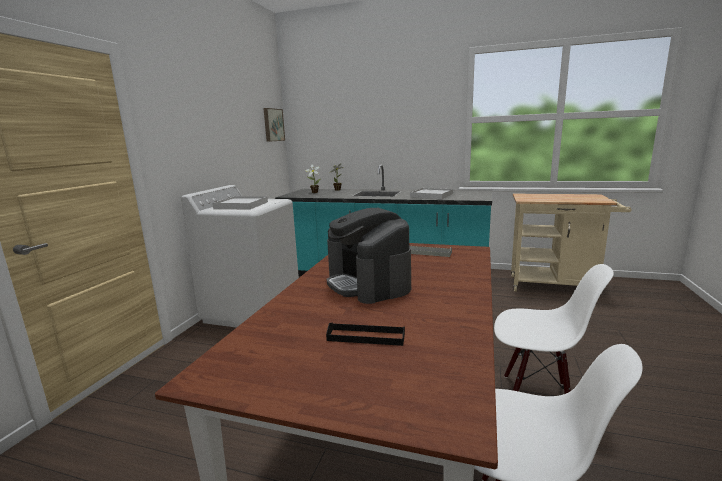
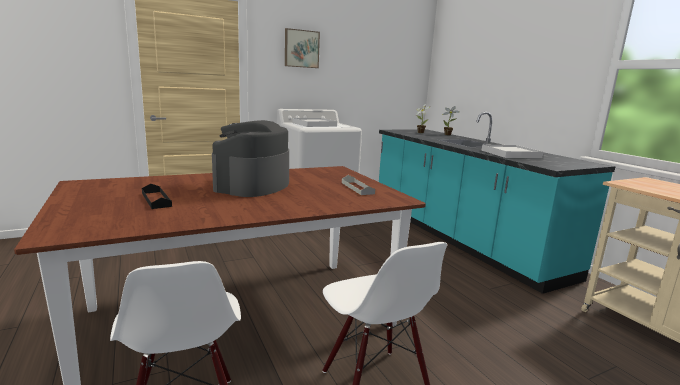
camera: 45 degrees right, 0 degrees up
(273, 125) = (410, 63): picture -> picture (301, 49)

